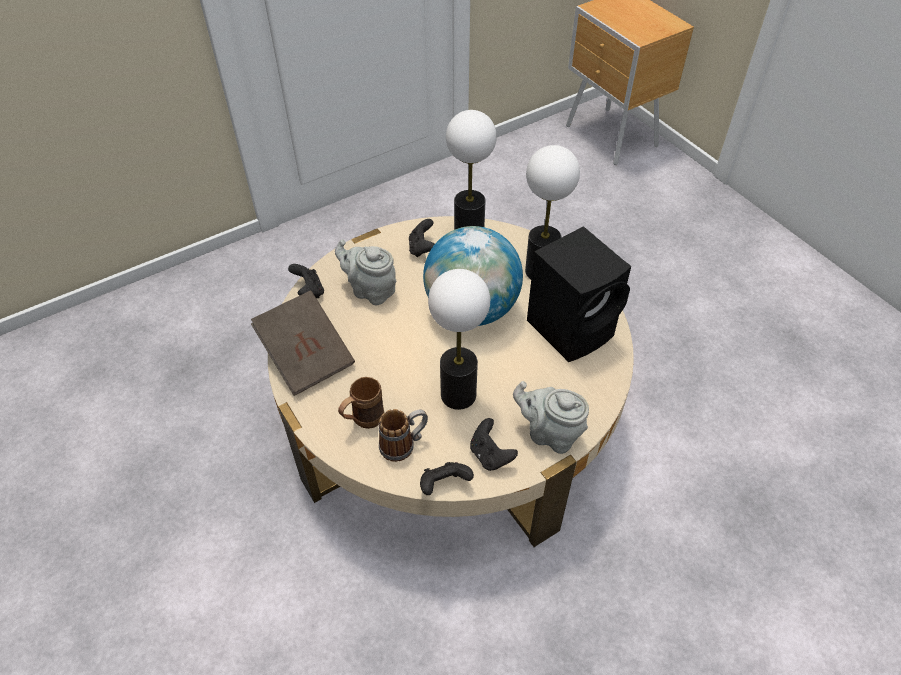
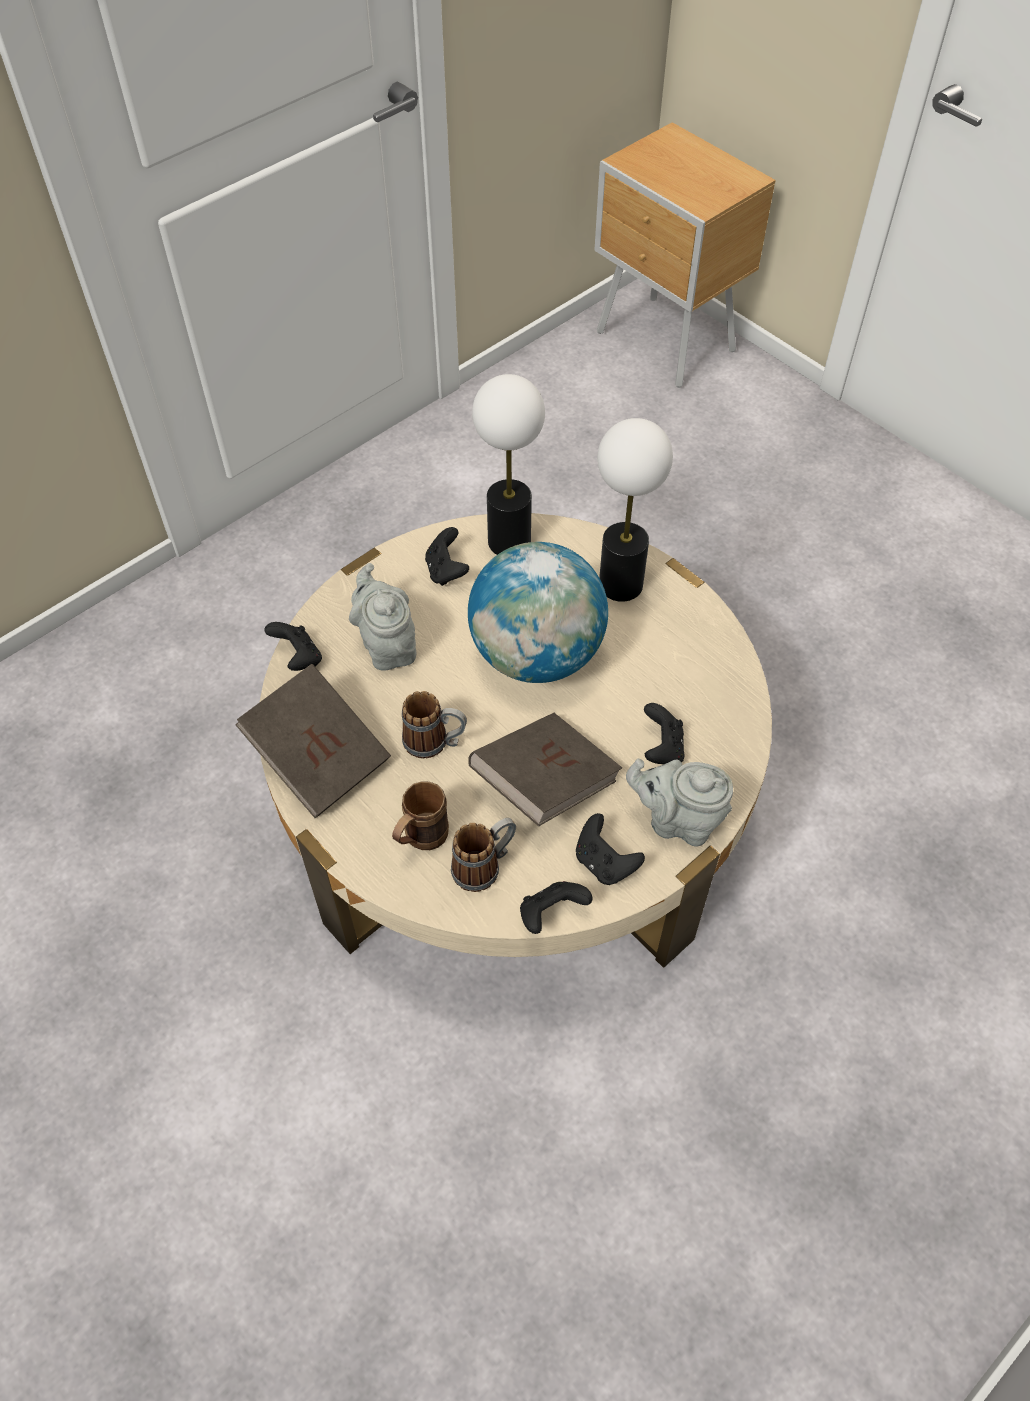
camera: 10 degrees left, 5 degrees up
(370, 290) = (387, 645): grey teapot -> grey teapot turned 45 degrees clockwise
(388, 357) = (435, 742): none -> mug
(459, 395) = (544, 783): table lamp -> brown book
(548, 383) = (662, 748): none -> black game controller
(573, 328) = (680, 663): black speaker -> none

